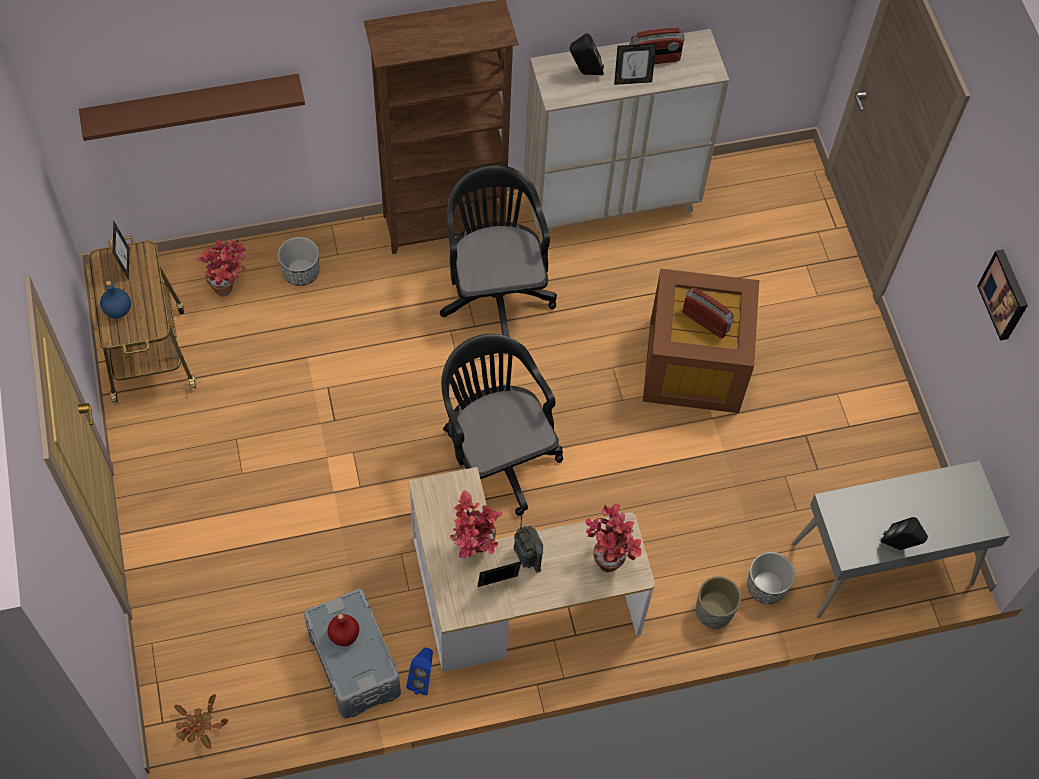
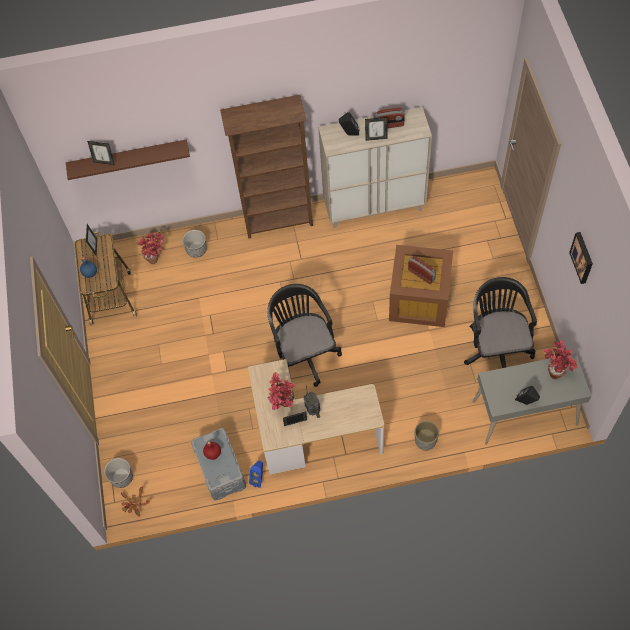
camera: 10 degrees right, 0 degrees up
(150, 110) = (104, 162): none -> picture frame
(495, 290) = (306, 258): black office chair -> black office chair (496, 347)
(609, 556) = (359, 408): potted plant -> potted plant (555, 370)
(766, 587) = (456, 426): planter -> planter (121, 477)

